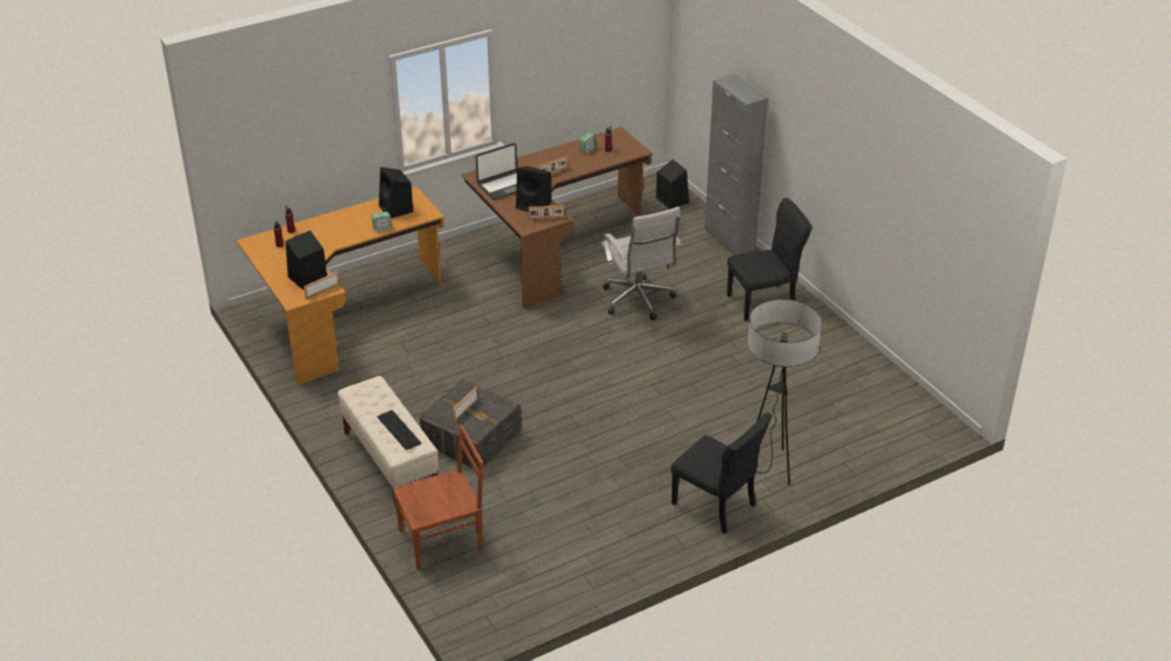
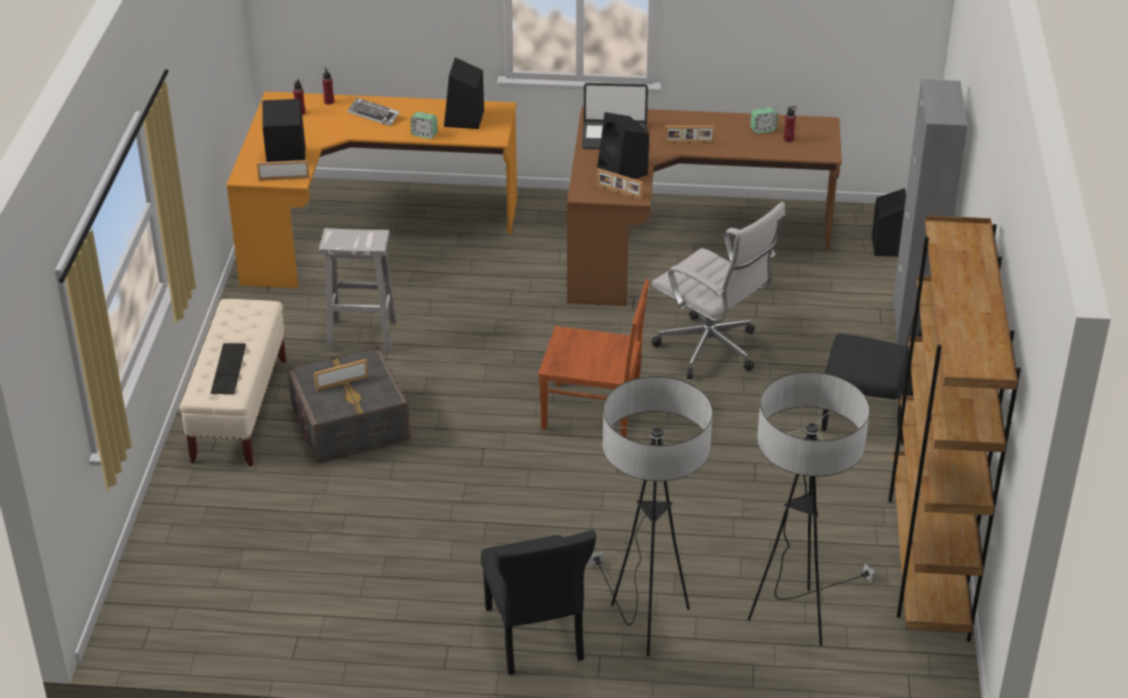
camera: 35 degrees right, 0 degrees up
(332, 228) = (374, 115): none -> keyboard
(416, 382) = (360, 335): none -> white stool
(443, 539) = (198, 521): brown chair -> brown chair (593, 412)
(639, 302) = (712, 351): white office chair -> white office chair turned 60 degrees counterclockwise
(839, 429) = (795, 620): none -> floor lamp
(869, 366) = (927, 559): none -> brown bookcase

